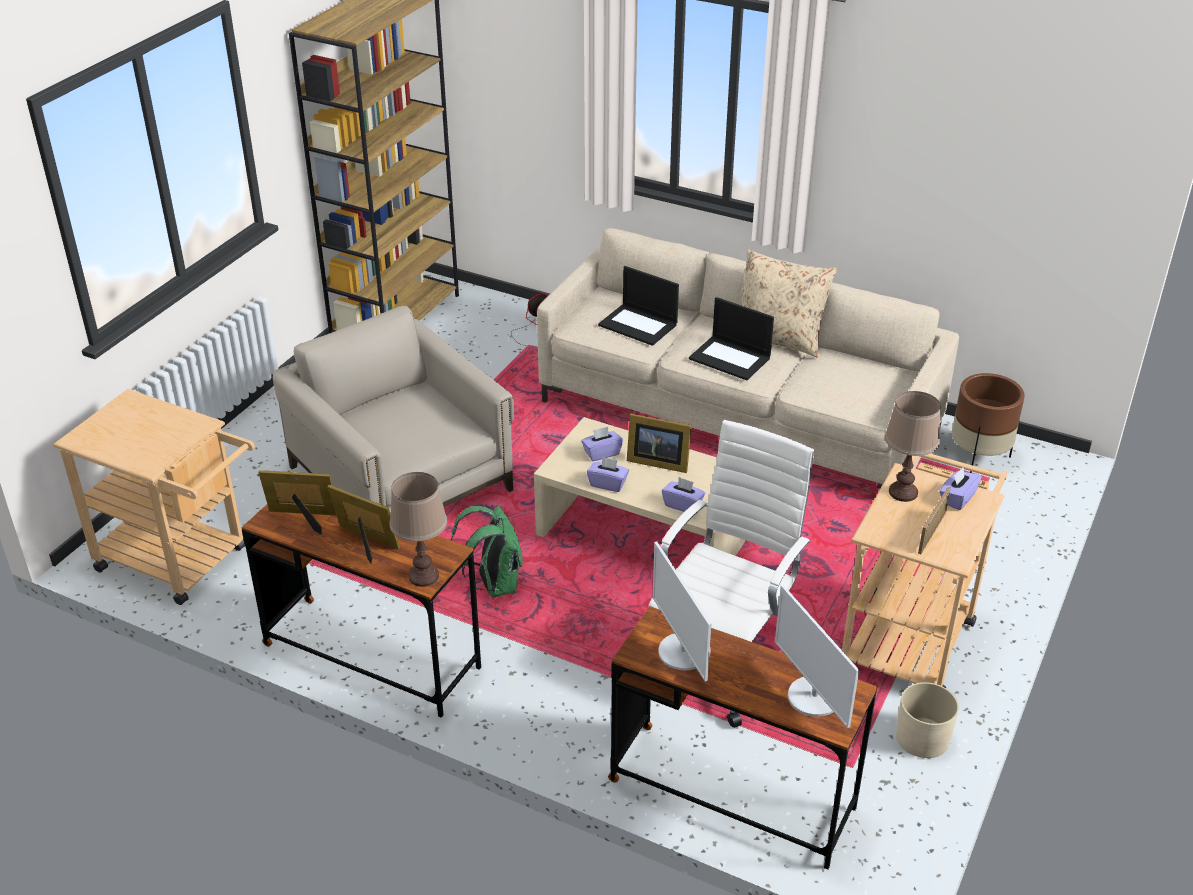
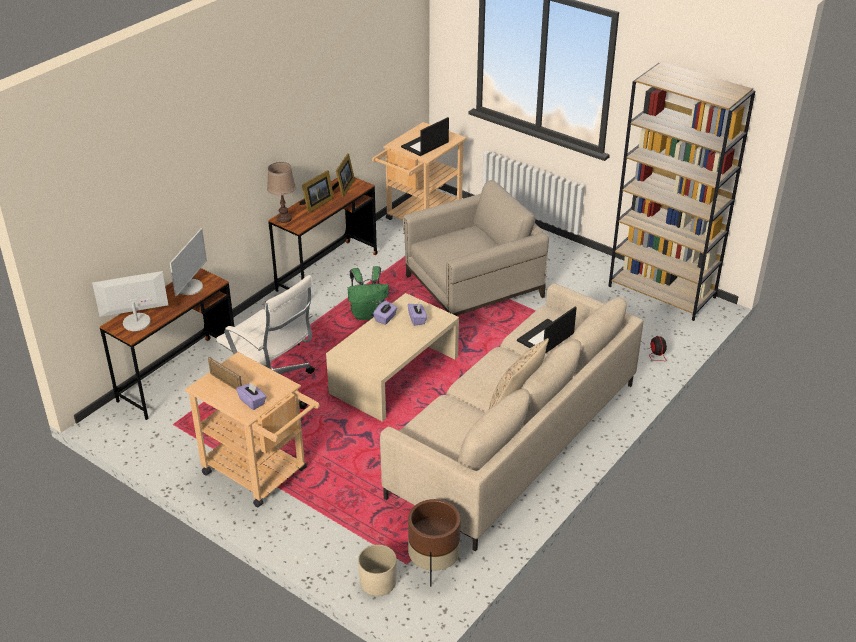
camera: 100 degrees right, 0 degrees up
(656, 461) = (402, 340): picture frame -> none
(683, 505) = (355, 344): purple tissue box -> none
(683, 652) = (190, 287): monitor -> monitor turned 120 degrees clockwise
(731, 358) = (493, 374): laptop -> laptop (425, 145)
(903, 492) = (268, 380): brown table lamp -> none
(922, 737) = (179, 457): beige planter -> beige planter (378, 581)

